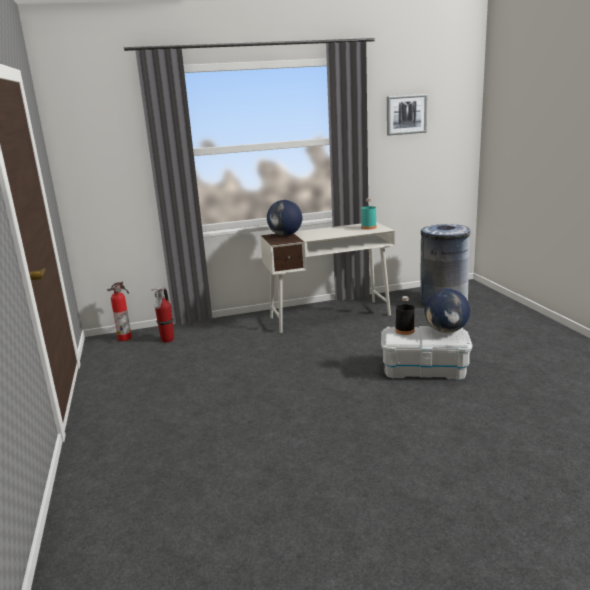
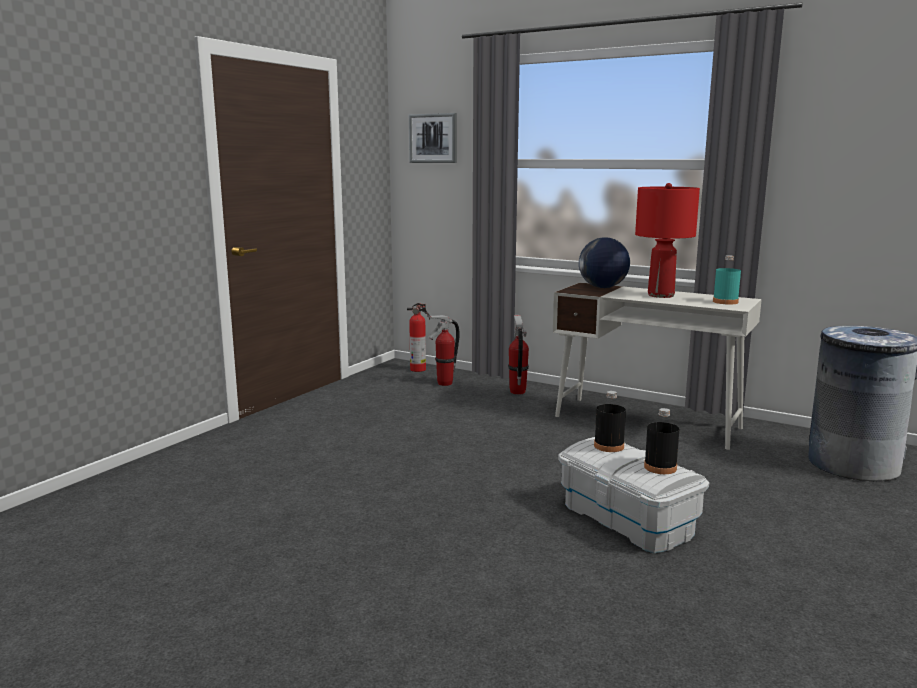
camera: 45 degrees right, 5 degrees down
(226, 327) = (517, 392): none -> fire extinguisher
(329, 232) = (660, 295): none -> red table lamp
(406, 114) = (864, 130): picture -> picture (433, 138)
(446, 331) = (660, 467): globe -> black bottle

